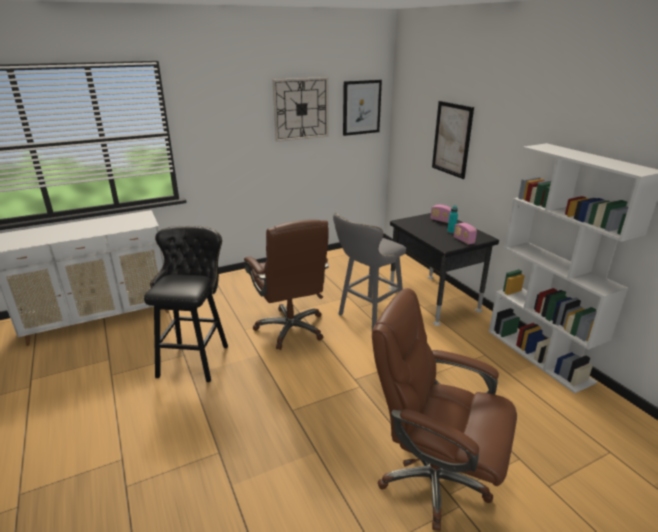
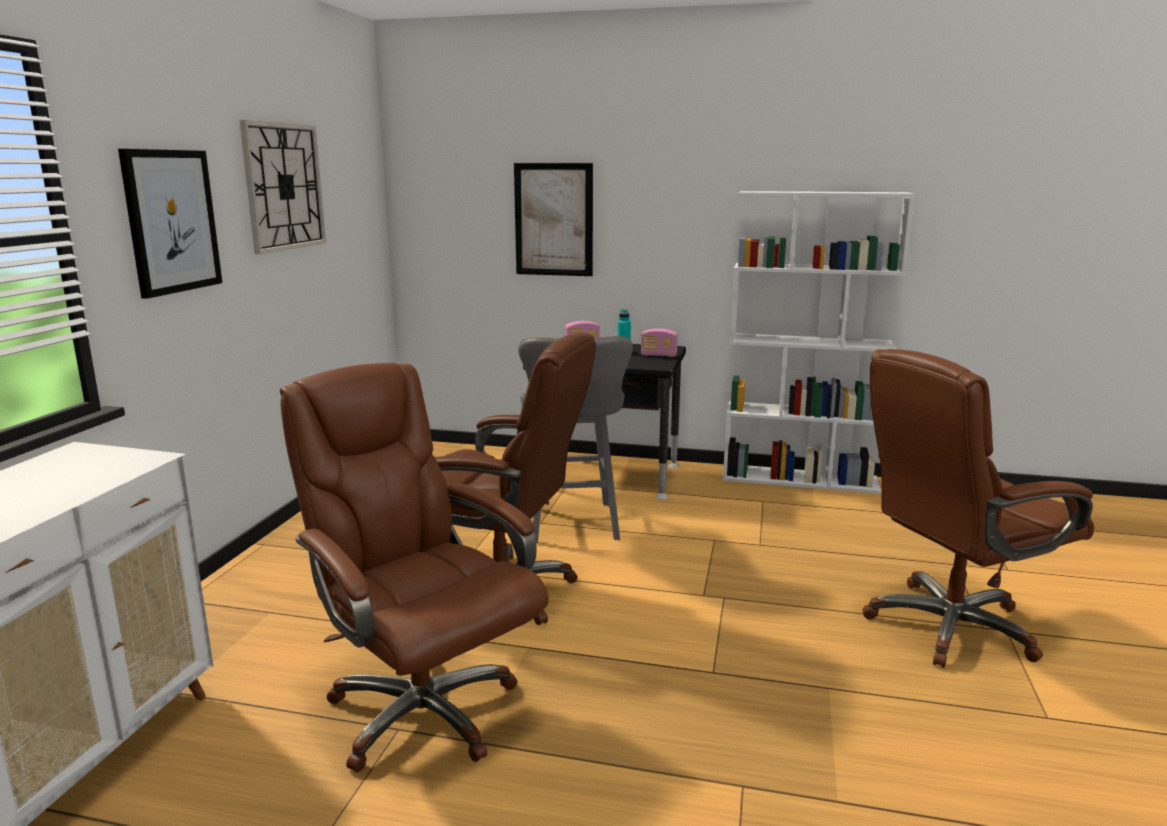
camera: 50 degrees left, 10 degrees down
(196, 355) = (425, 713): black stool -> brown office chair
(361, 107) = (355, 189): picture -> picture (171, 221)

